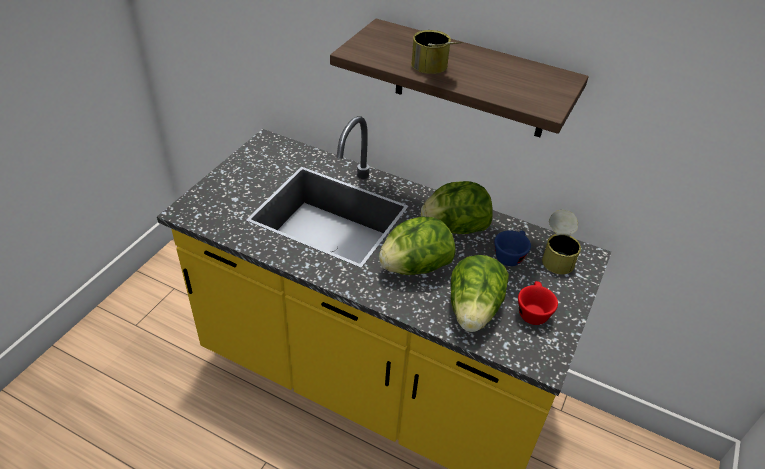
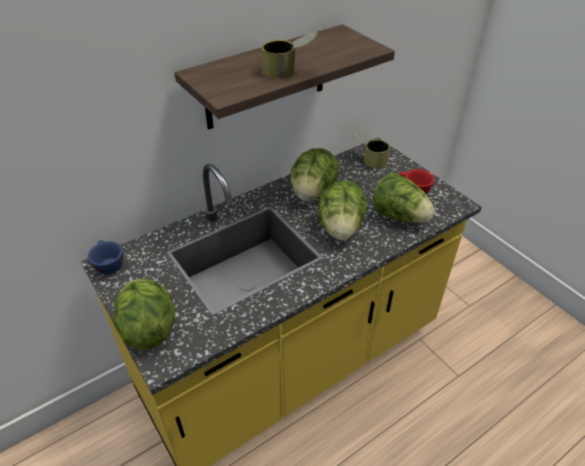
camera: 60 degrees left, 0 degrees up
(214, 191) = (148, 328): none -> lettuce
(510, 255) = (356, 178): blue cup -> blue cup (108, 264)

